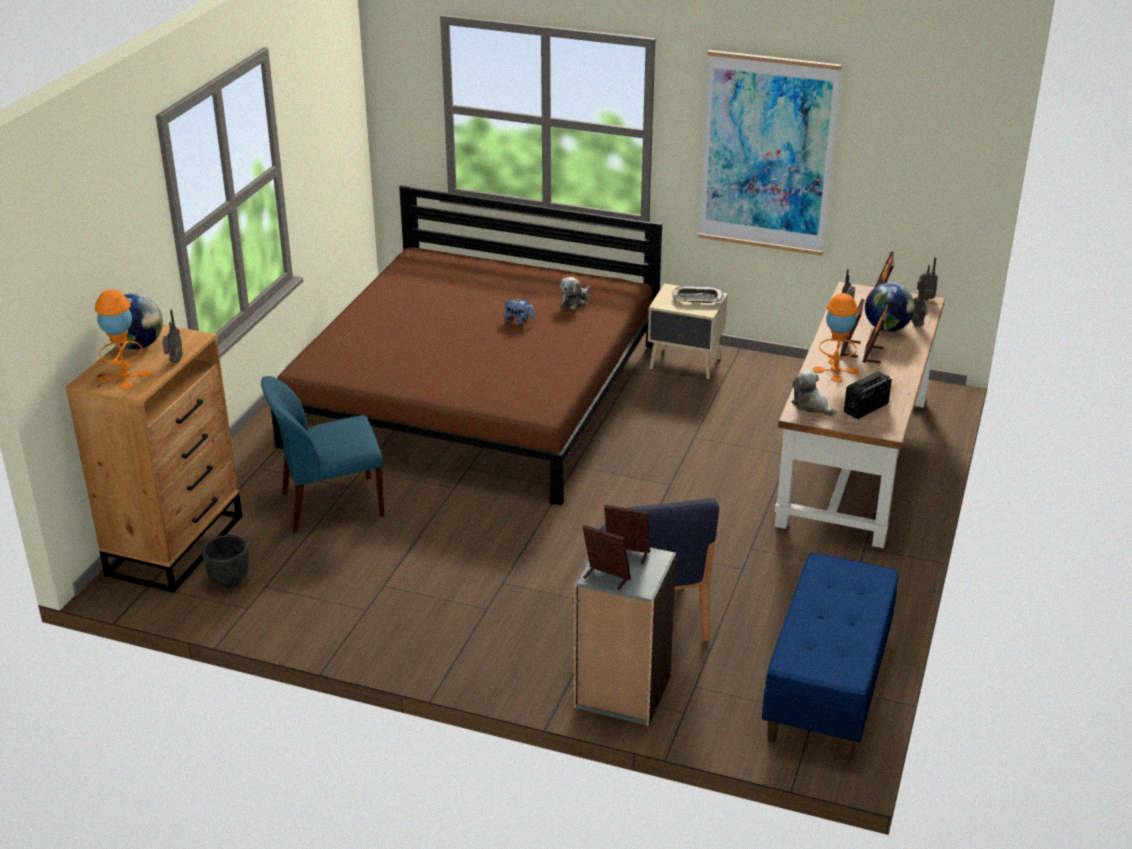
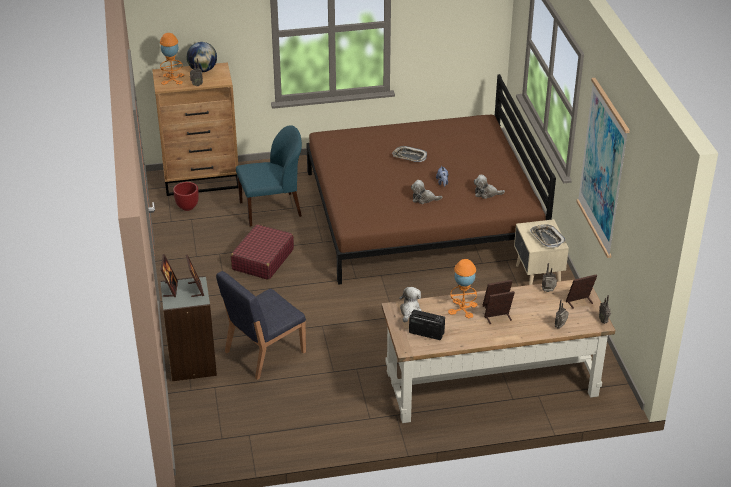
camera: 60 degrees right, 5 degrees up
(229, 580) = (187, 207): black planter -> red planter
(329, 505) = (272, 209): blue chair -> blue chair turned 120 degrees clockwise
(434, 324) = (409, 156): none -> tray
(440, 550) = (262, 259): none -> red suitcase
(538, 344) = (424, 199): none -> plush toy
(828, 689) = (247, 437): blue bench -> none
(886, 328) = (541, 315): globe -> none

